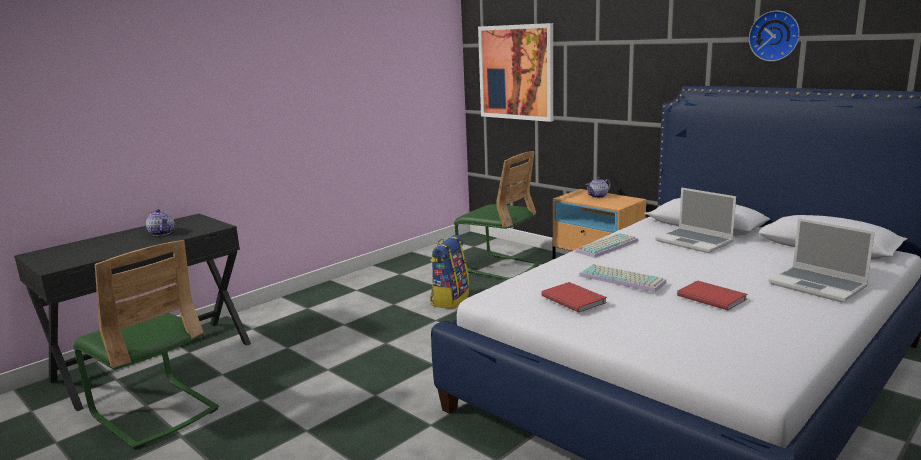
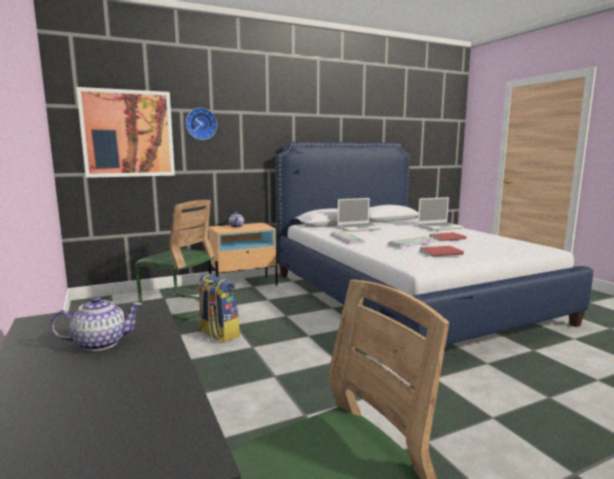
camera: 70 degrees left, 5 degrees down
(498, 267) = (180, 306): green chair -> green chair turned 60 degrees clockwise
(775, 36) = (329, 114): wall clock -> wall clock (201, 124)

